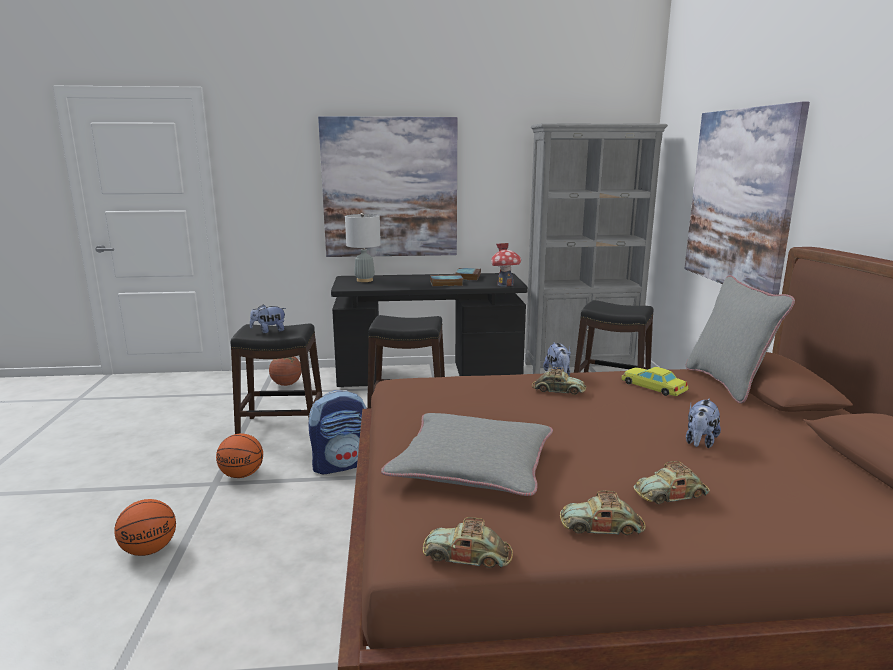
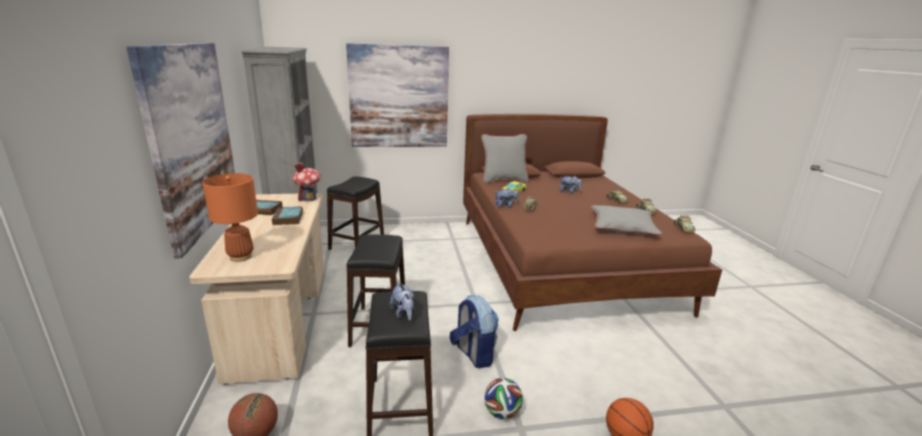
camera: 95 degrees left, 5 degrees up
(242, 475) = (502, 412): basketball -> football
(365, 280) = (240, 257): grey table lamp -> orange table lamp
(429, 376) = (281, 318): black desk -> beige desk

